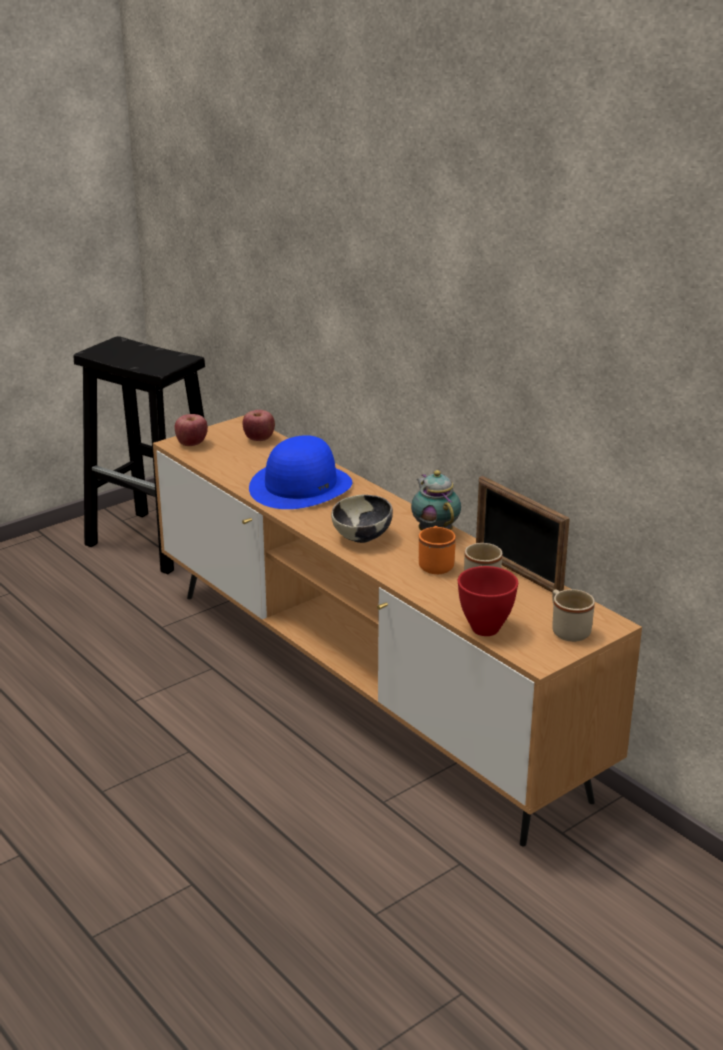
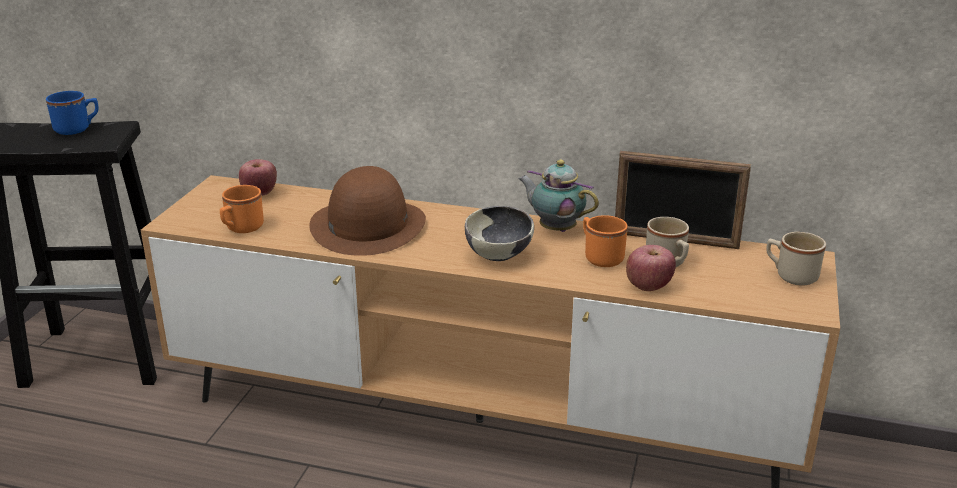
camera: 35 degrees left, 0 degrees up
(158, 354) = (77, 129): none -> blue mug
(192, 444) = (190, 218): apple -> apple (648, 286)
(214, 462) = (241, 229): none -> orange mug
(301, 486) = (368, 225): blue hat -> brown hat
(485, 630) = (731, 301): red bowl -> none

